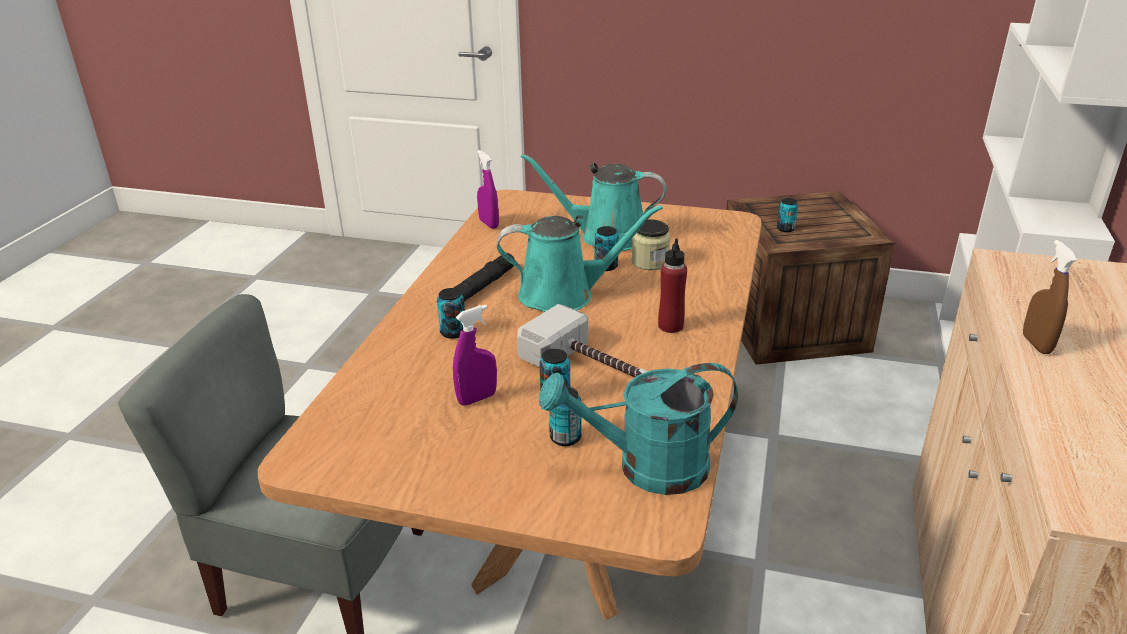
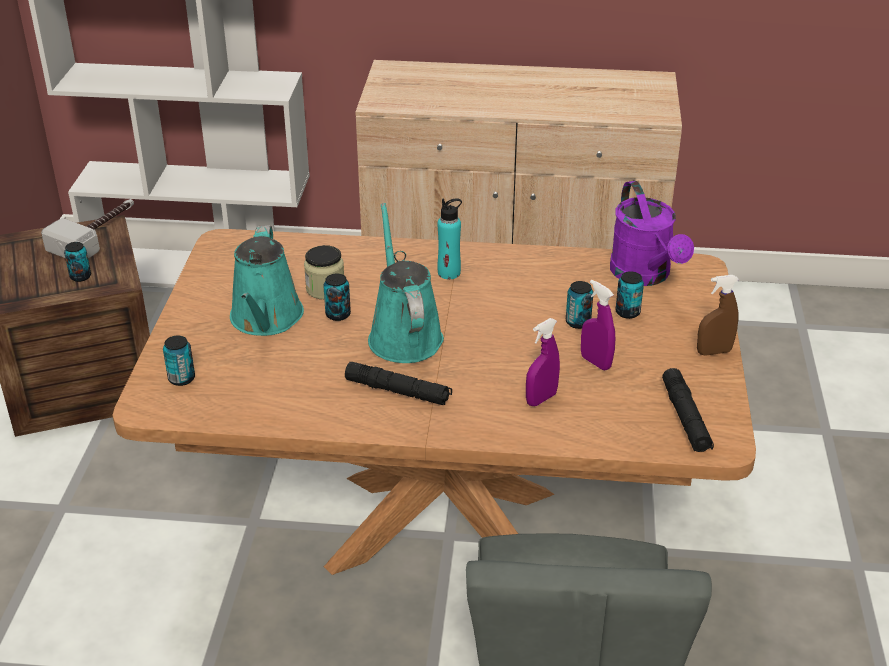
camera: 100 degrees left, 5 degrees up
(354, 444) = (685, 418): none -> black flashlight
(453, 332) = (493, 394): can -> can (181, 378)
(489, 224) = (230, 411): purple spray bottle -> purple spray bottle (541, 399)
(591, 368) = (528, 308): hammer -> hammer (98, 235)
(646, 468) = (645, 275): turquoise watering can -> purple watering can
(670, 326) = (449, 273): red bottle -> turquoise bottle
(1036, 344) = (498, 107): brown spray bottle -> brown spray bottle (714, 352)

